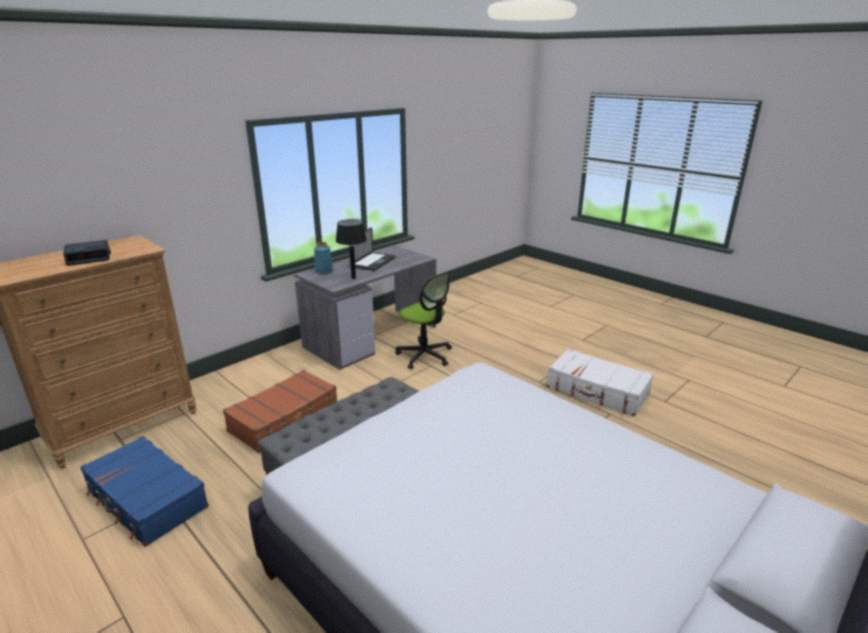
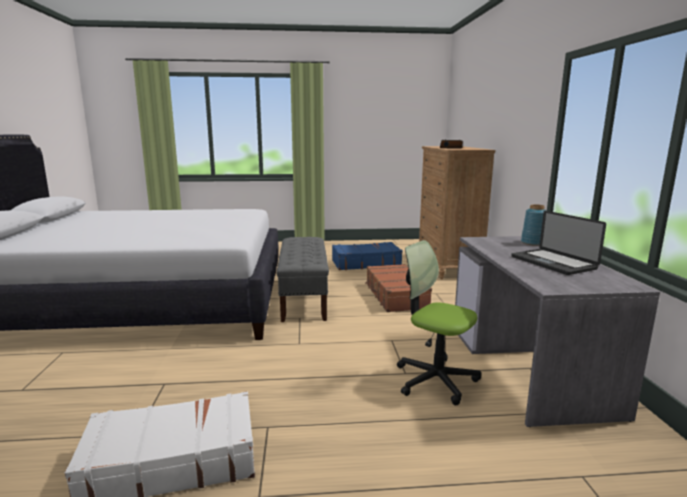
camera: 130 degrees right, 10 degrees down
(353, 278) = (494, 247): black table lamp -> none
(425, 355) = (435, 380): office chair -> office chair turned 45 degrees clockwise

